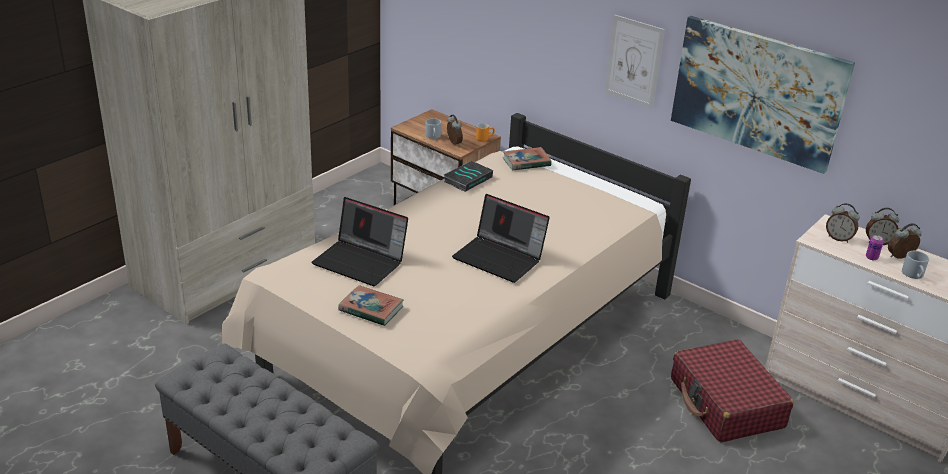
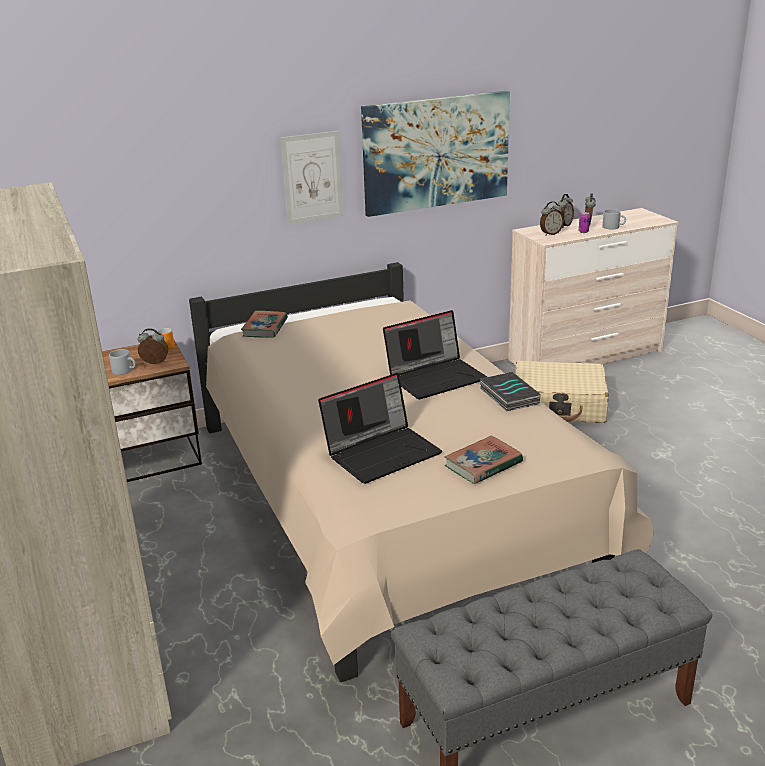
camera: 60 degrees left, 5 degrees down
(467, 179) = (266, 362): book -> book (508, 396)
(726, 403) = (559, 405): red suitcase -> beige suitcase

